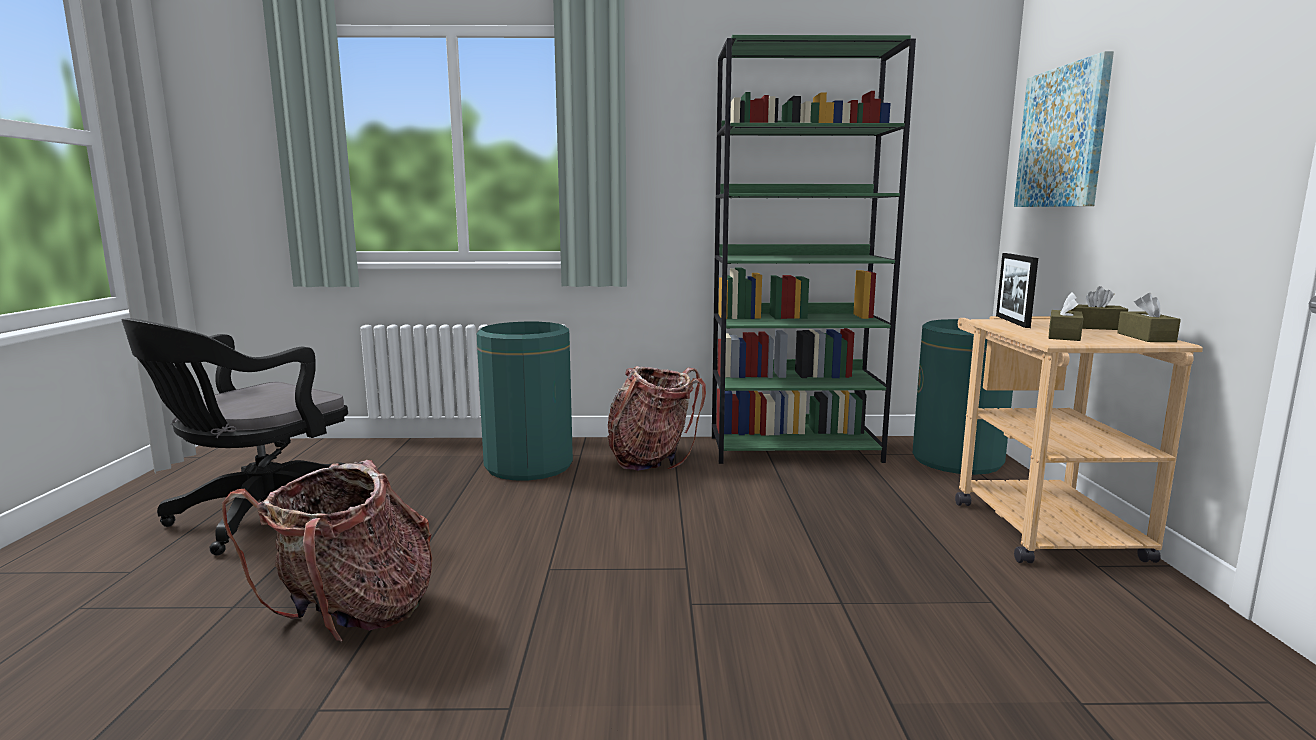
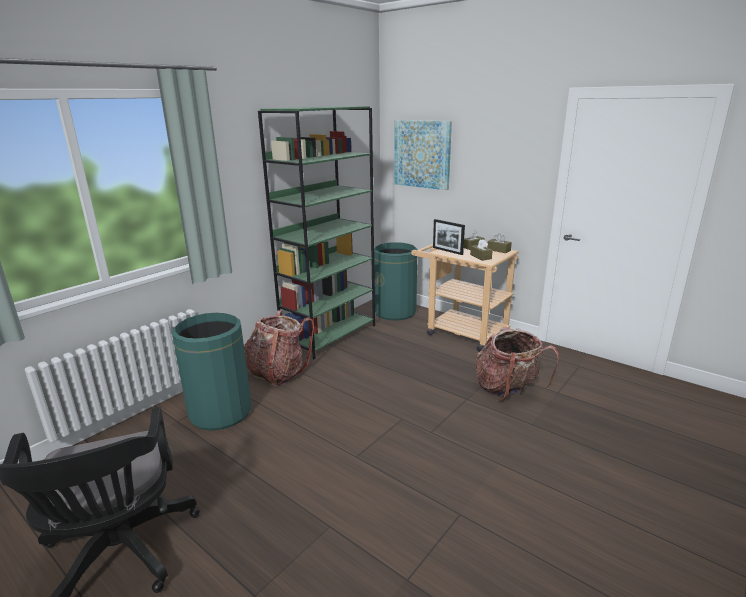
camera: 50 degrees left, 10 degrees up
(353, 616) = (327, 542): backpack -> backpack (508, 390)

